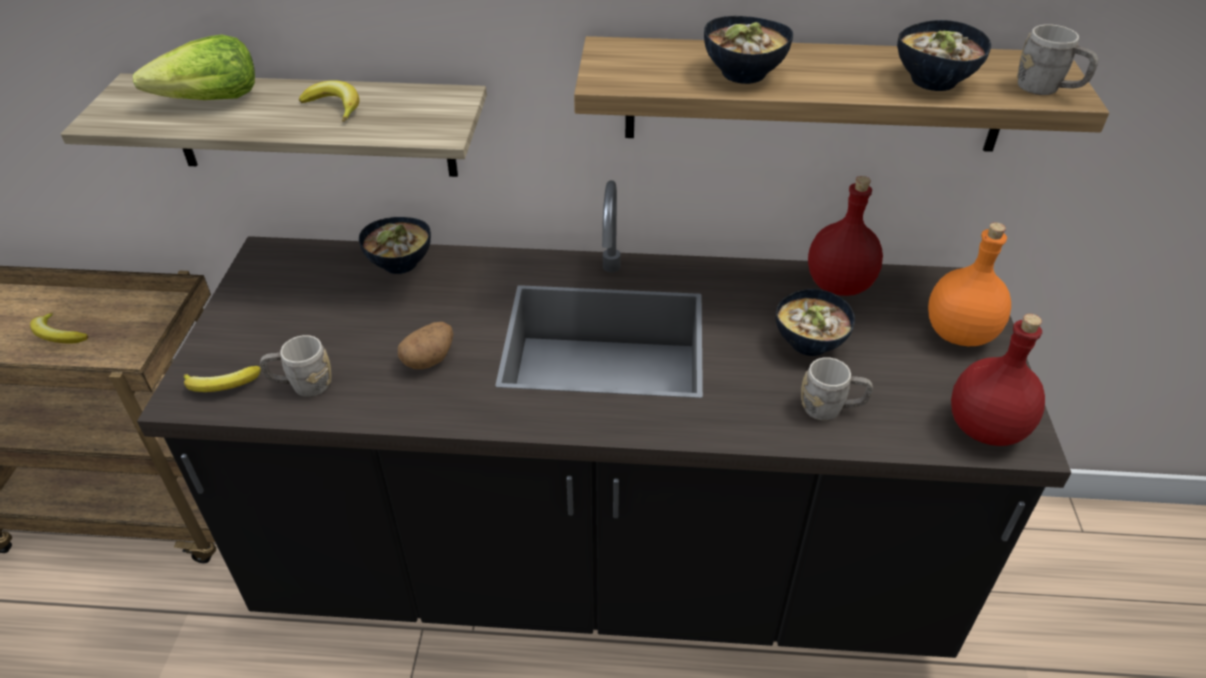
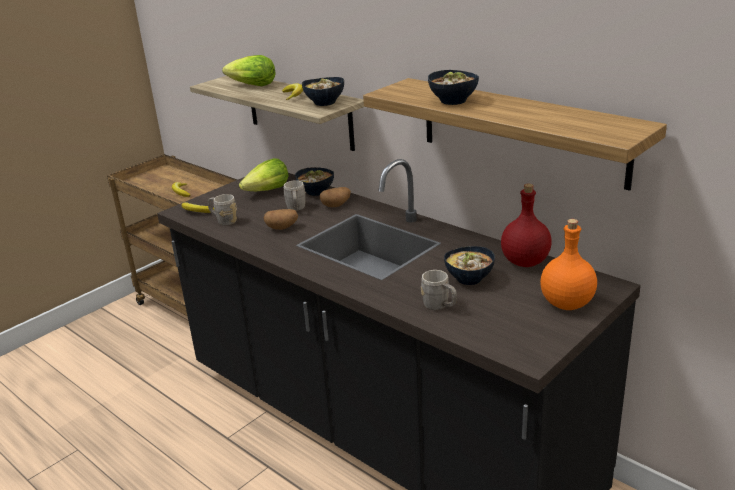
camera: 40 degrees right, 15 degrees down
(310, 290) = (267, 191): none -> lettuce
(466, 280) = (336, 205): none -> potato
(935, 81) = (549, 120): bowl -> bowl (325, 103)
(987, 429) = (516, 345): red bottle -> none
(1047, 90) = (609, 134): grey mug -> grey mug (296, 209)

